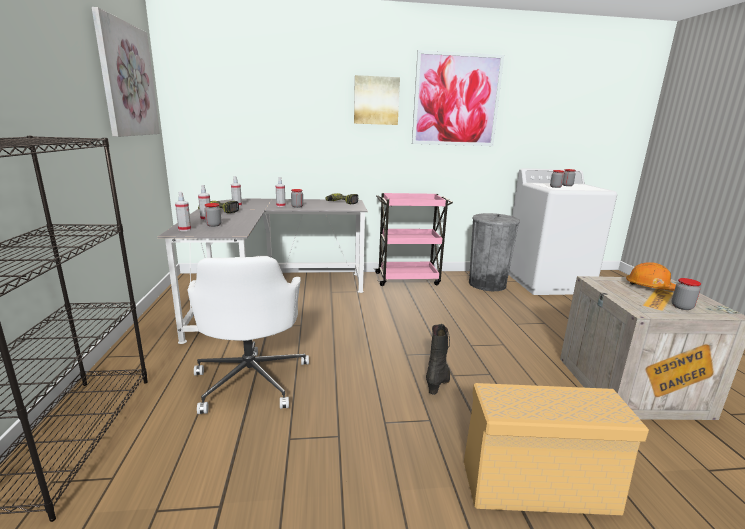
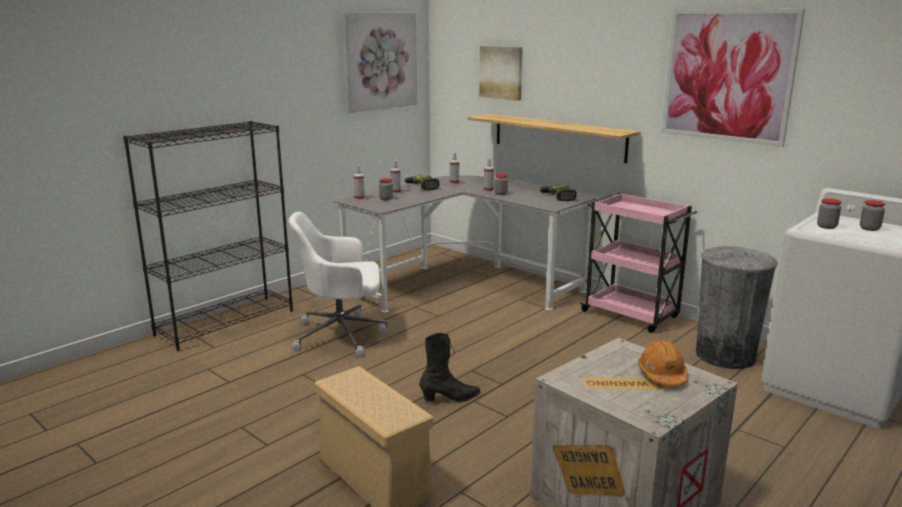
camera: 50 degrees right, 0 degrees up
(251, 379) = (342, 335): white office chair -> white office chair turned 45 degrees clockwise
(321, 155) = (558, 137): none -> shelf
(376, 100) = (621, 74): picture -> picture (501, 72)
(682, 307) = (620, 396): jar -> none

